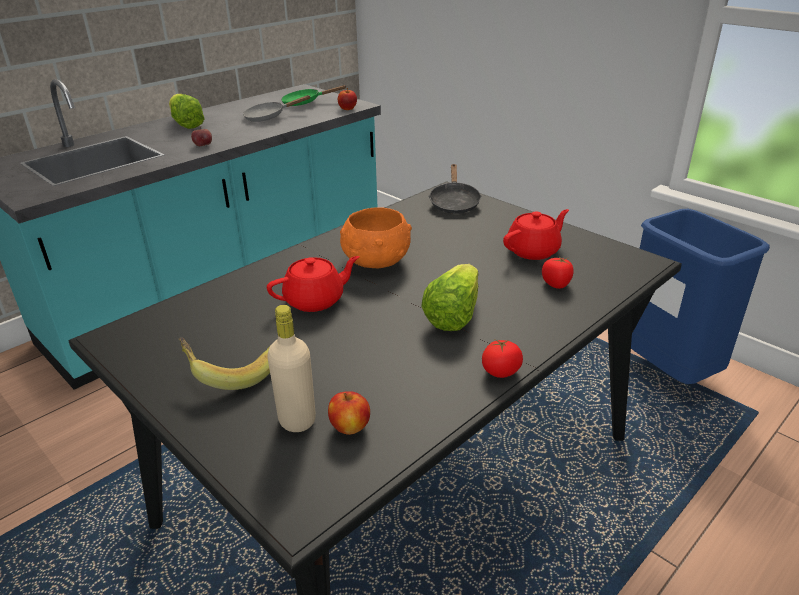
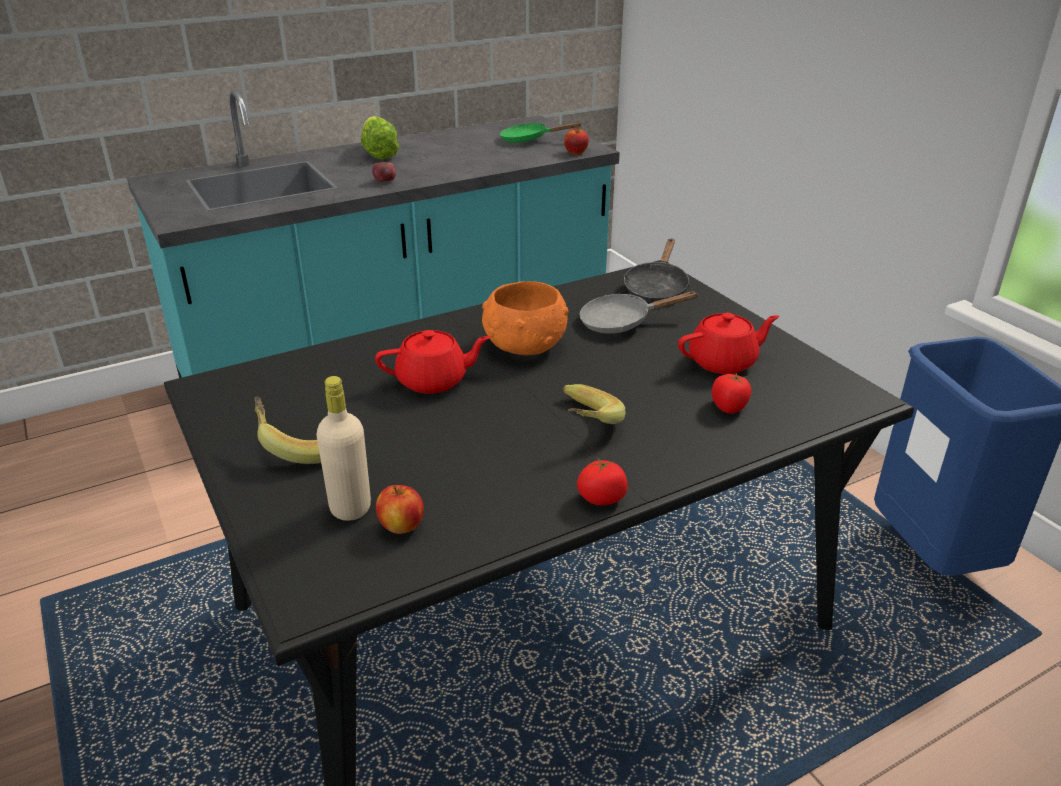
camera: 15 degrees right, 0 degrees up
(269, 117) = (477, 154): grey frying pan -> grey frying pan (622, 322)
(453, 315) = (581, 424): lettuce -> banana

